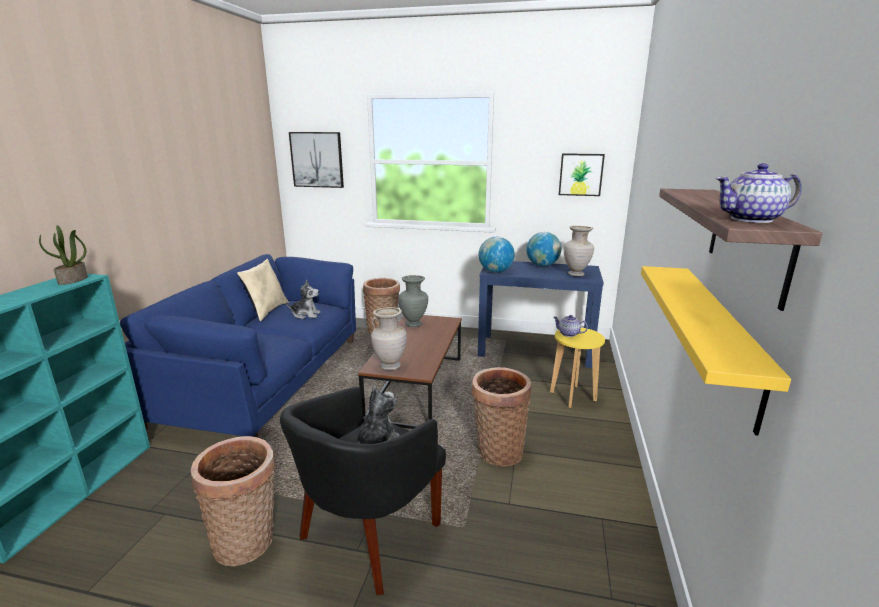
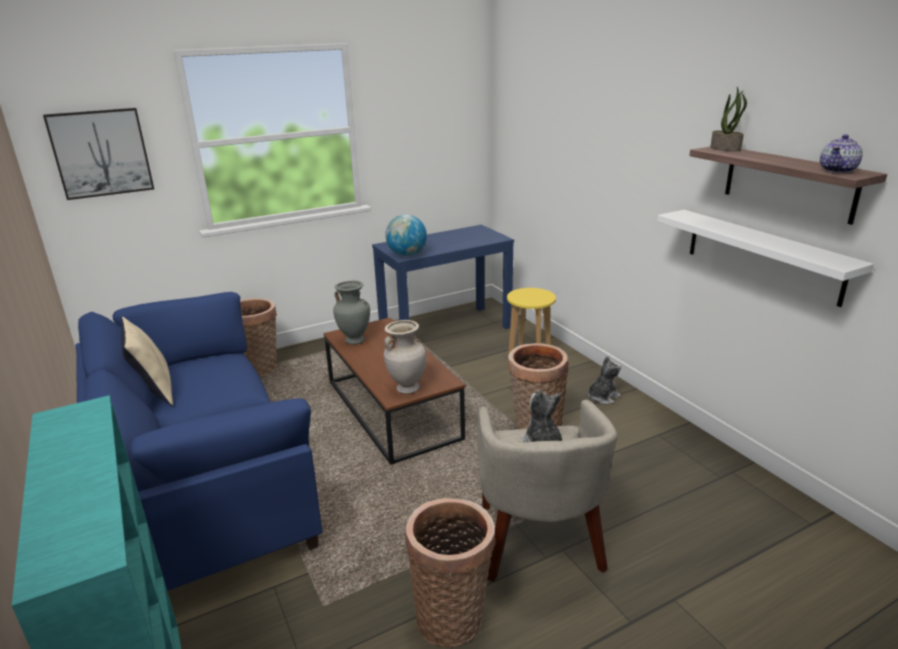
camera: 40 degrees left, 5 degrees up
(73, 280) = (79, 419): potted plant -> potted plant (726, 149)
(305, 315) = (219, 375): plush toy -> plush toy (602, 397)
(368, 536) = (538, 543): black armchair -> beige armchair
(542, 265) = (436, 236): globe -> none
(569, 334) = (521, 297): teapot -> none
(576, 274) = (480, 238): beige vase -> none
(580, 174) = (447, 130): picture -> none
(719, 338) = (762, 255): yellow shelf -> white shelf

